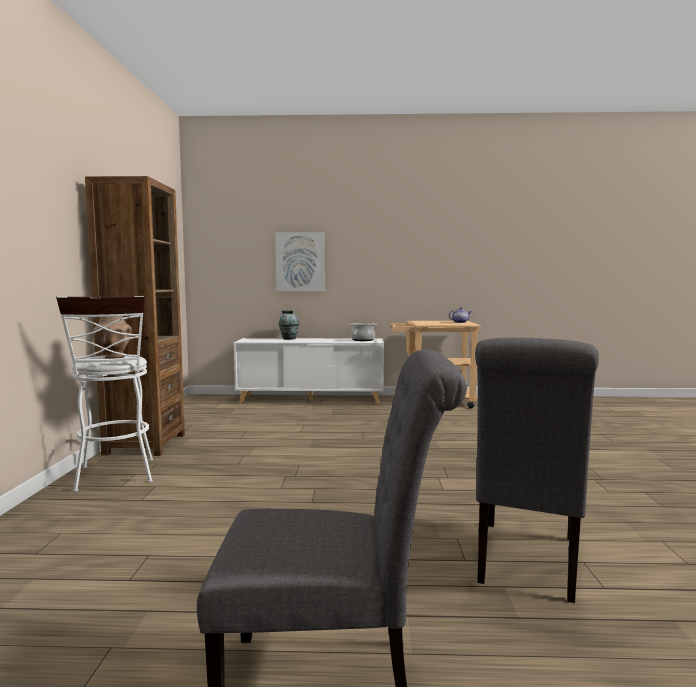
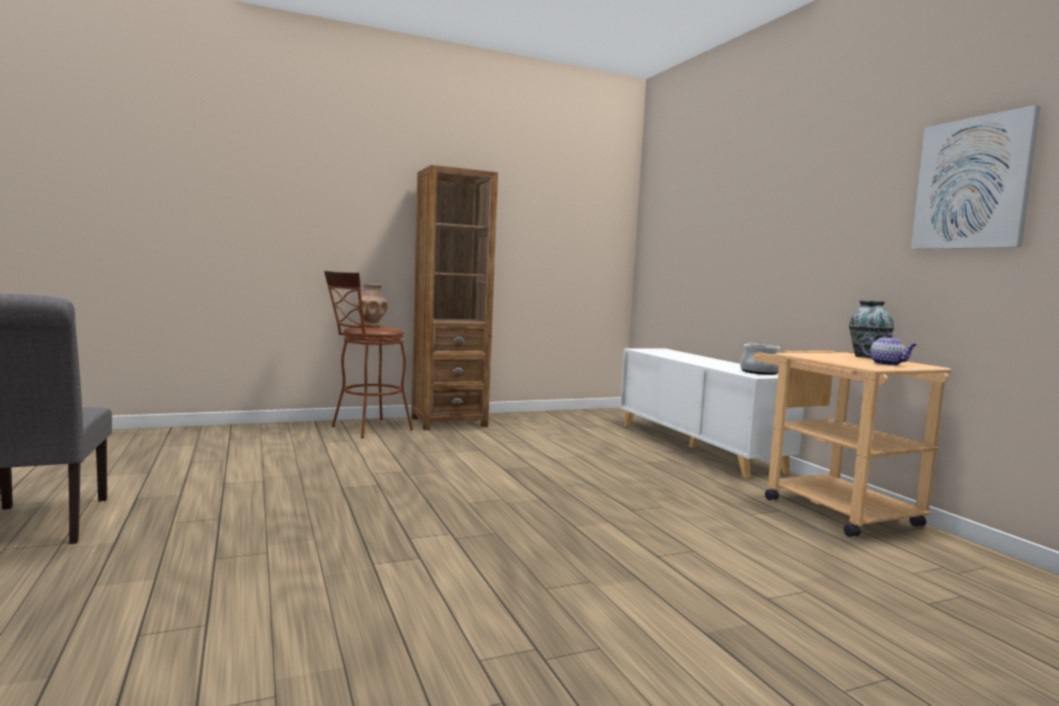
camera: 65 degrees right, 0 degrees up
(115, 477) = (366, 429): white stool -> brown stool
(289, 339) = (693, 356): vase -> vase (868, 357)
(300, 261) = (725, 248): picture -> picture (972, 184)
(526, 563) = (206, 589): grey chair -> none

